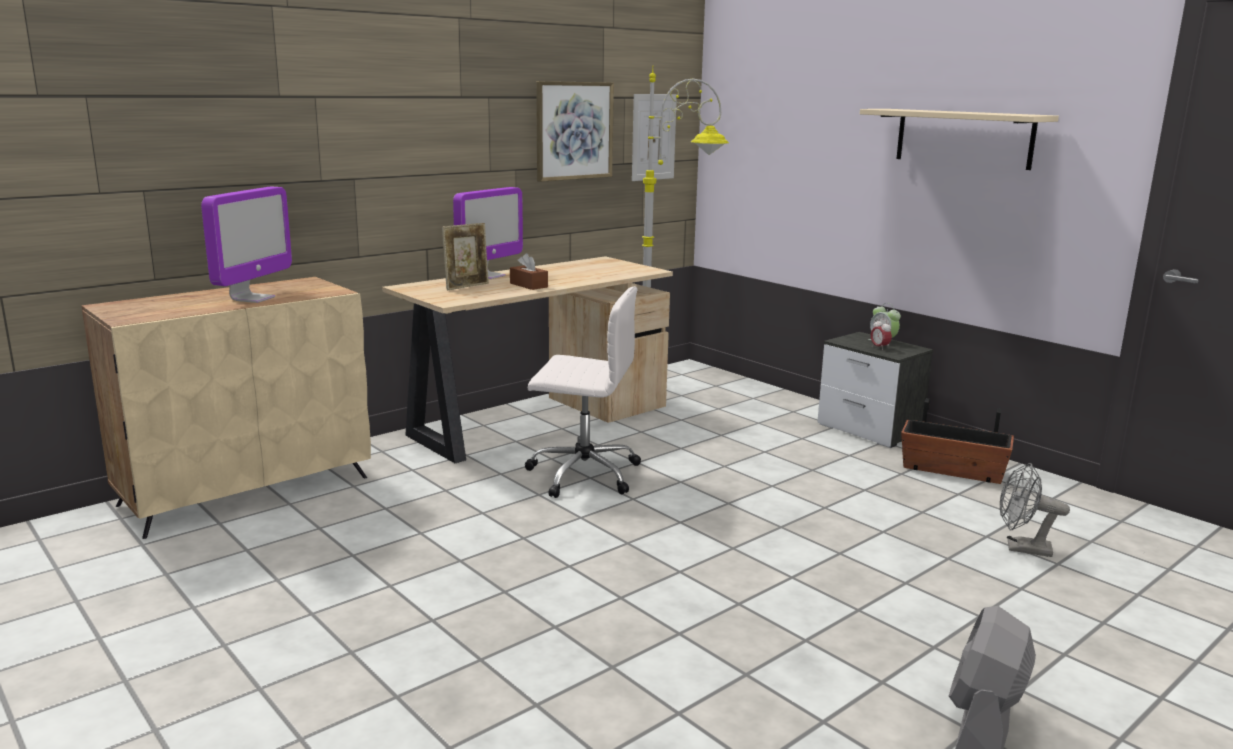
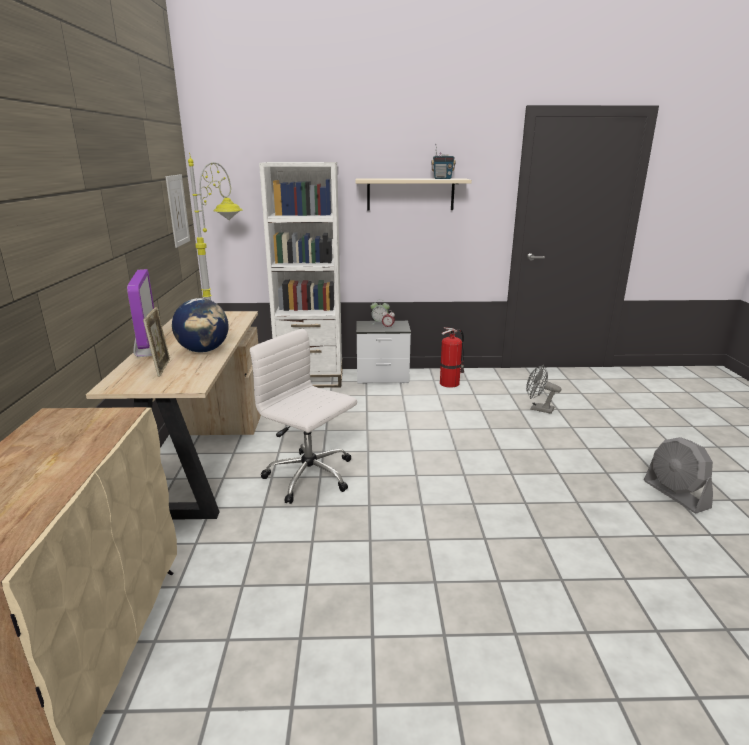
camera: 50 degrees left, 5 degrees up
(253, 298) = (64, 458): monitor -> none
(528, 285) = (204, 350): brown tissue box -> globe
(574, 131) = (147, 212): picture -> none
(582, 473) = (311, 476): white office chair -> white office chair turned 105 degrees counterclockwise
(773, 400) = (310, 379): none -> white bookcase
(952, 470) = (450, 383): planter -> fire extinguisher
(1001, 113) = (442, 178): none -> radio
(1021, 548) = (538, 409): grey fan -> grey fan turned 60 degrees clockwise

